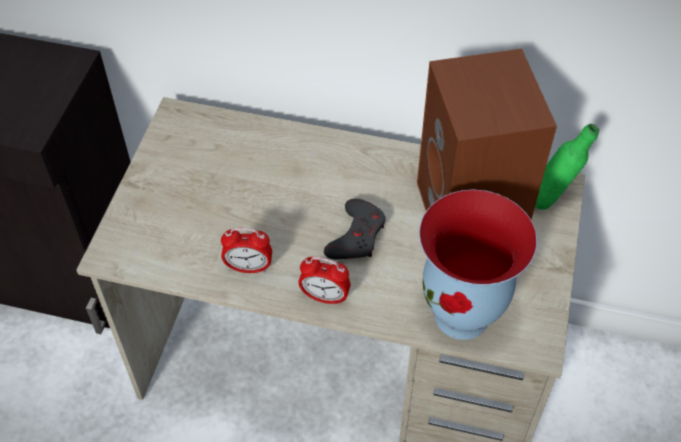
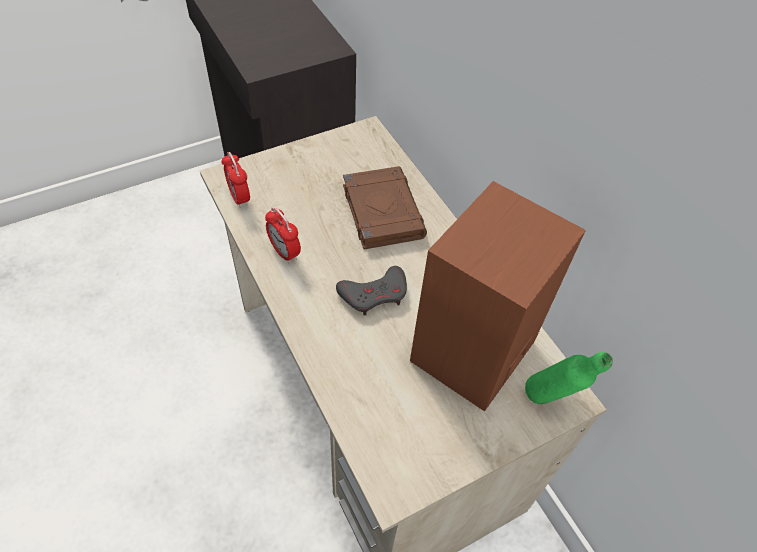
camera: 45 degrees right, 0 degrees up
(277, 170) = (382, 211): none -> brown book
(325, 297) = (302, 312): alarm clock -> alarm clock (239, 197)
(463, 316) = (370, 414): vase -> none

